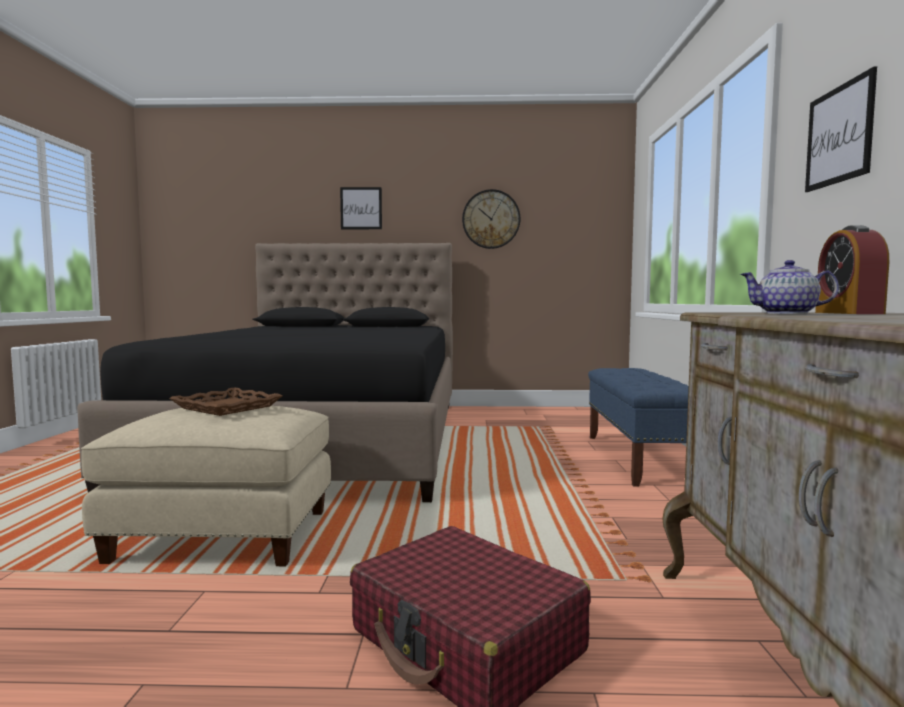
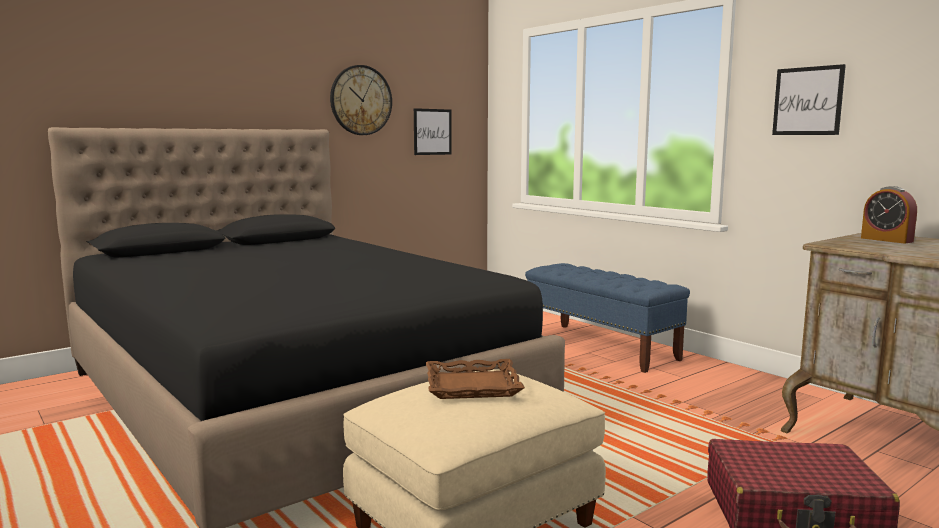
camera: 40 degrees left, 5 degrees up
(361, 208) = (203, 78): picture -> picture (432, 132)
(787, 313) = (880, 245): teapot -> none

